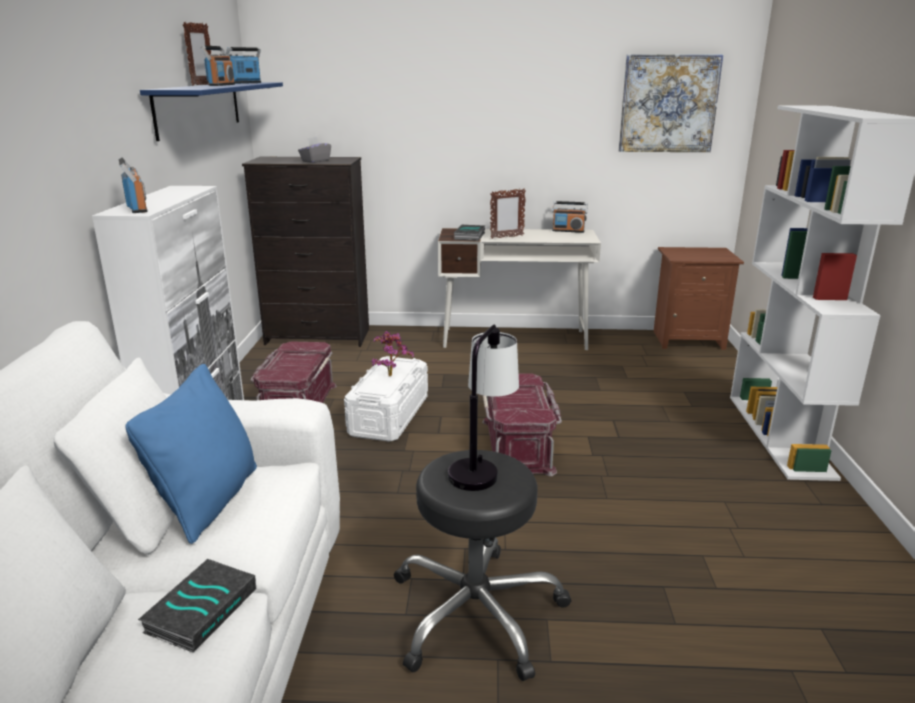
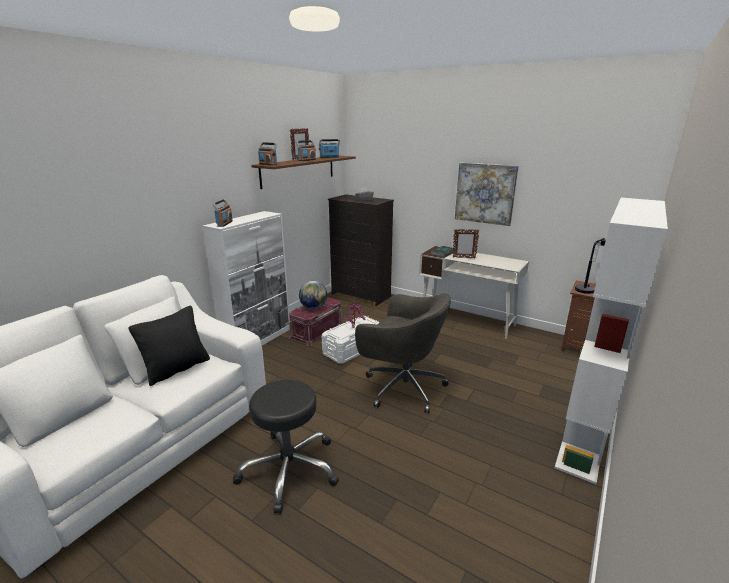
camera: 30 degrees right, 0 degrees up
(199, 108) = (299, 171): blue shelf -> brown shelf
(201, 609) = (127, 415): book -> none
(209, 501) = (177, 369): blue pillow -> black pillow
(291, 361) = (313, 308): none -> globe
(481, 465) = (292, 391): table lamp -> table lamp (588, 288)
(518, 445) = (402, 387): red storage box -> grey office chair
(568, 231) = (510, 259): radio -> radio (268, 164)
(668, 104) = (592, 182): picture -> picture (485, 193)

